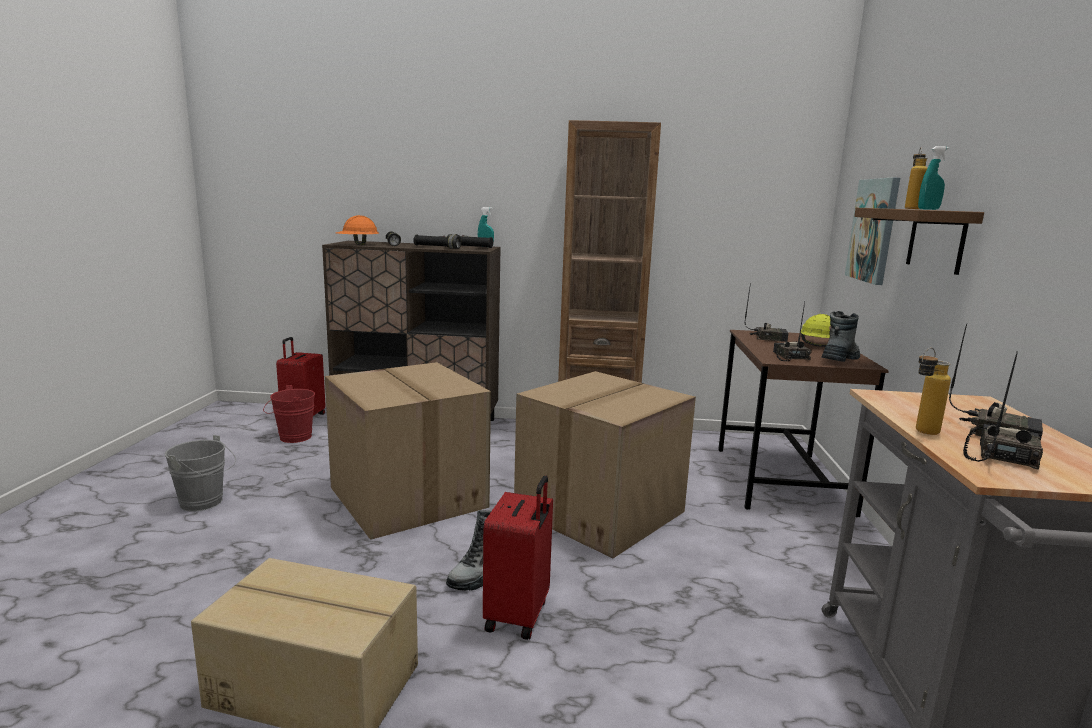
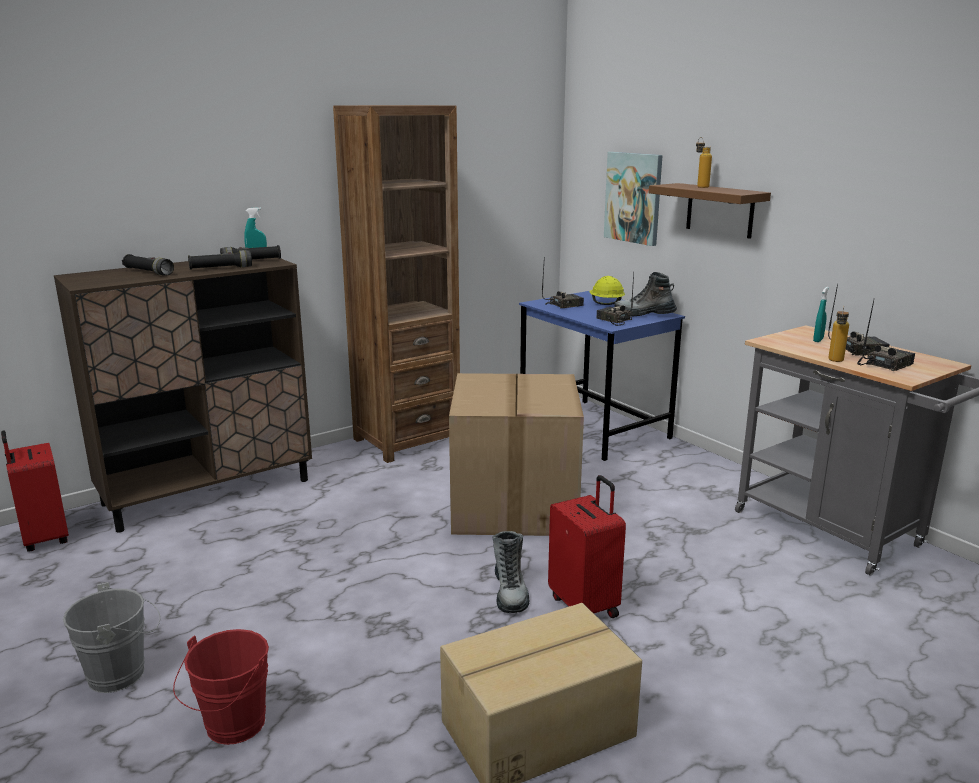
camera: 40 degrees left, 5 degrees up
(291, 437) = (78, 565): red bucket -> red bucket (231, 728)
(357, 244) = (111, 281): orange hard hat -> none
(405, 497) = (336, 565): cardboard box -> none
(782, 481) = (594, 429): brown desk -> blue desk
(839, 359) = (644, 314): boot -> boot turned 75 degrees counterclockwise
(928, 209) = (719, 188): turquoise spray bottle -> turquoise spray bottle (818, 340)
(1000, 455) = (884, 364): radio -> radio turned 60 degrees clockwise

